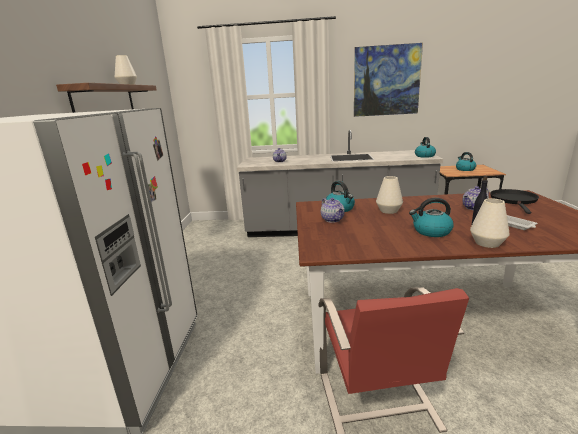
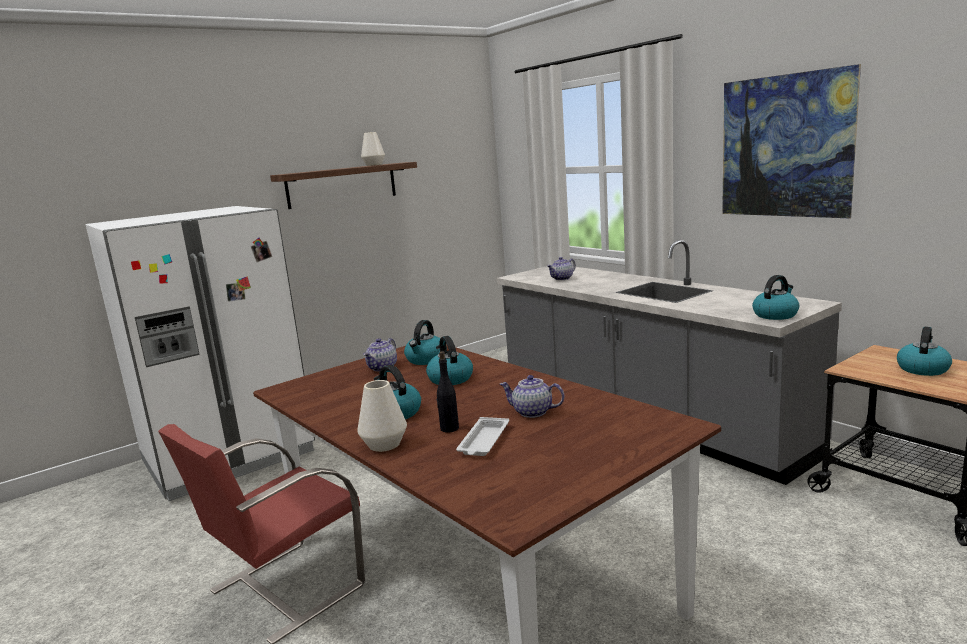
camera: 50 degrees right, 5 degrees down
(389, 211) = (450, 379): white vase -> kettle
(514, 200) = (620, 426): black frying pan -> none

